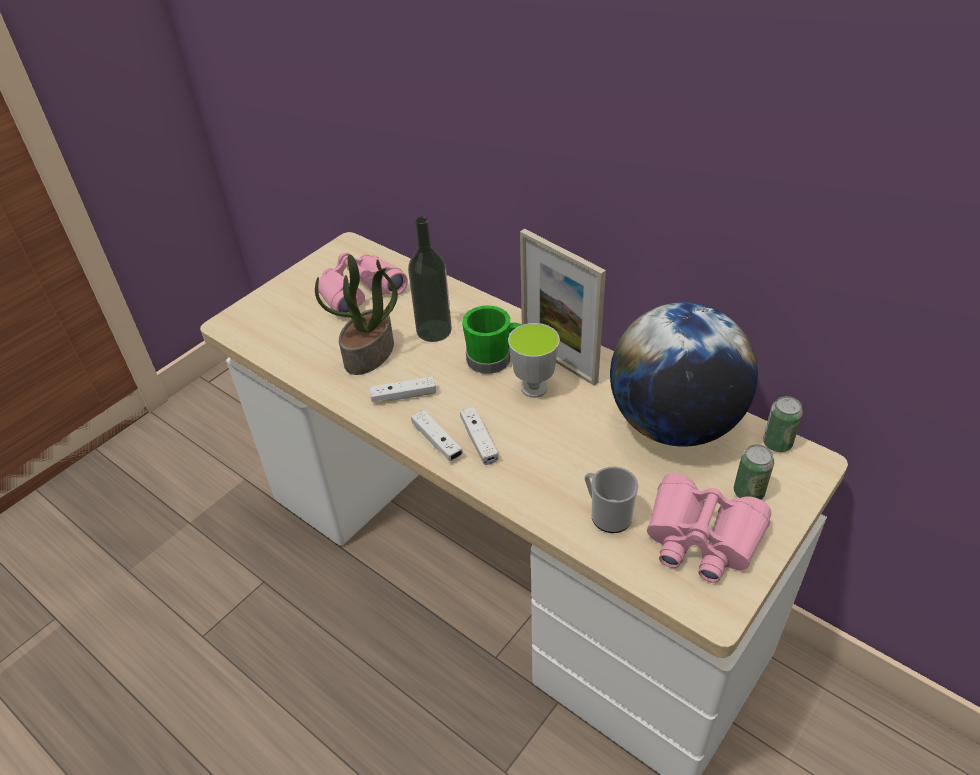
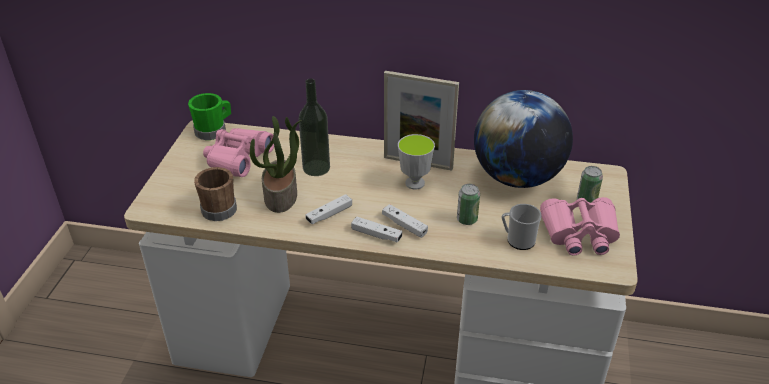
camera: 30 degrees left, 5 degrees down
(295, 346) = (218, 207): none -> brown mug
(494, 359) = (373, 173): green mug -> green mug (214, 130)
(777, 443) = (582, 170): can -> can (467, 219)

